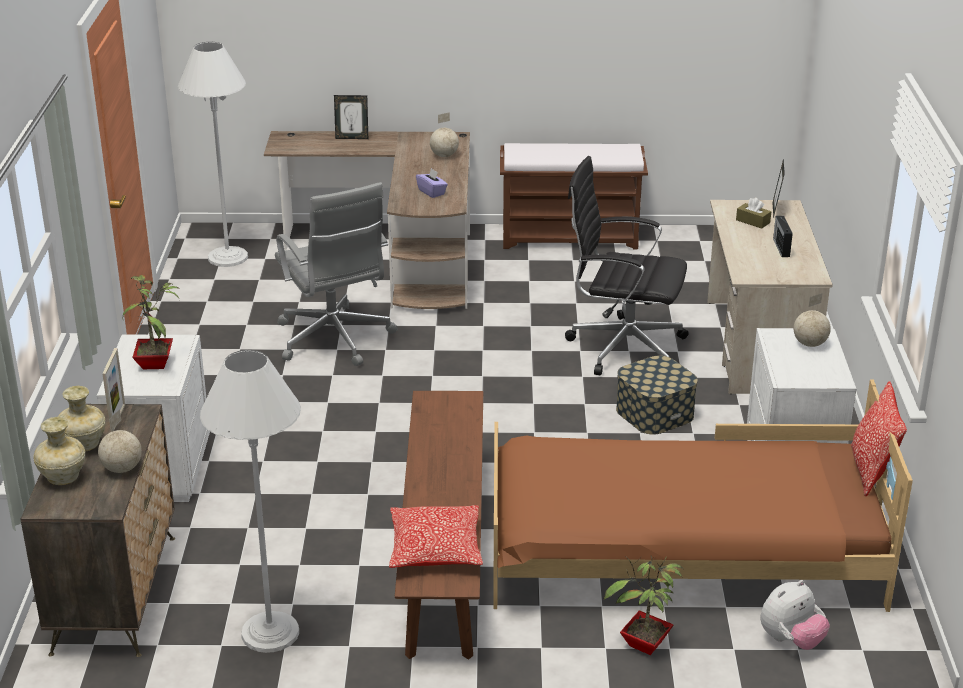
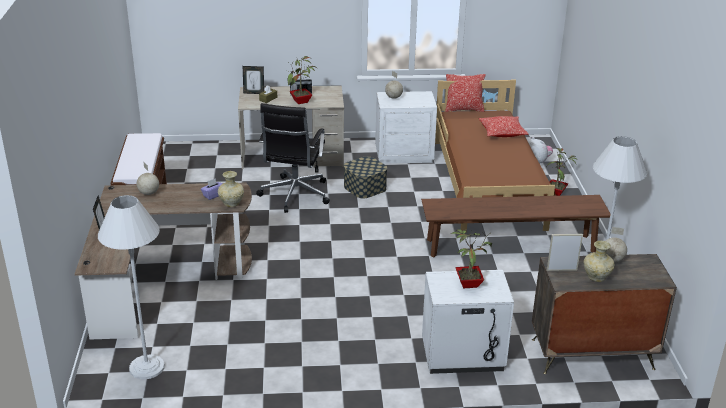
camera: 95 degrees left, 0 degrees up
(63, 478) = (632, 278): beige vase -> beige vase (232, 203)
(334, 339) = (287, 299): grey office chair -> none
(435, 549) = (571, 206): pillow -> pillow (502, 133)
(746, 247) = (301, 102): none -> potted plant

